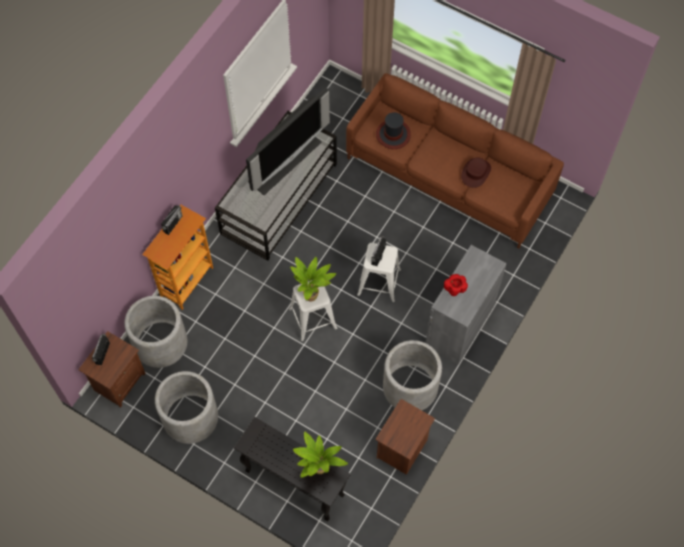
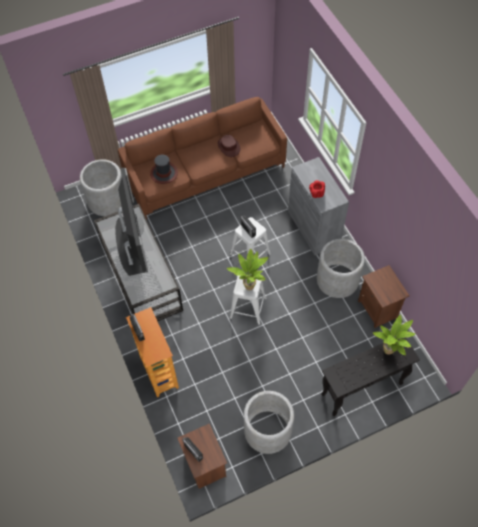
camera: 55 degrees left, 5 degrees down
(160, 343) = (194, 418): grey planter -> grey planter (107, 200)

